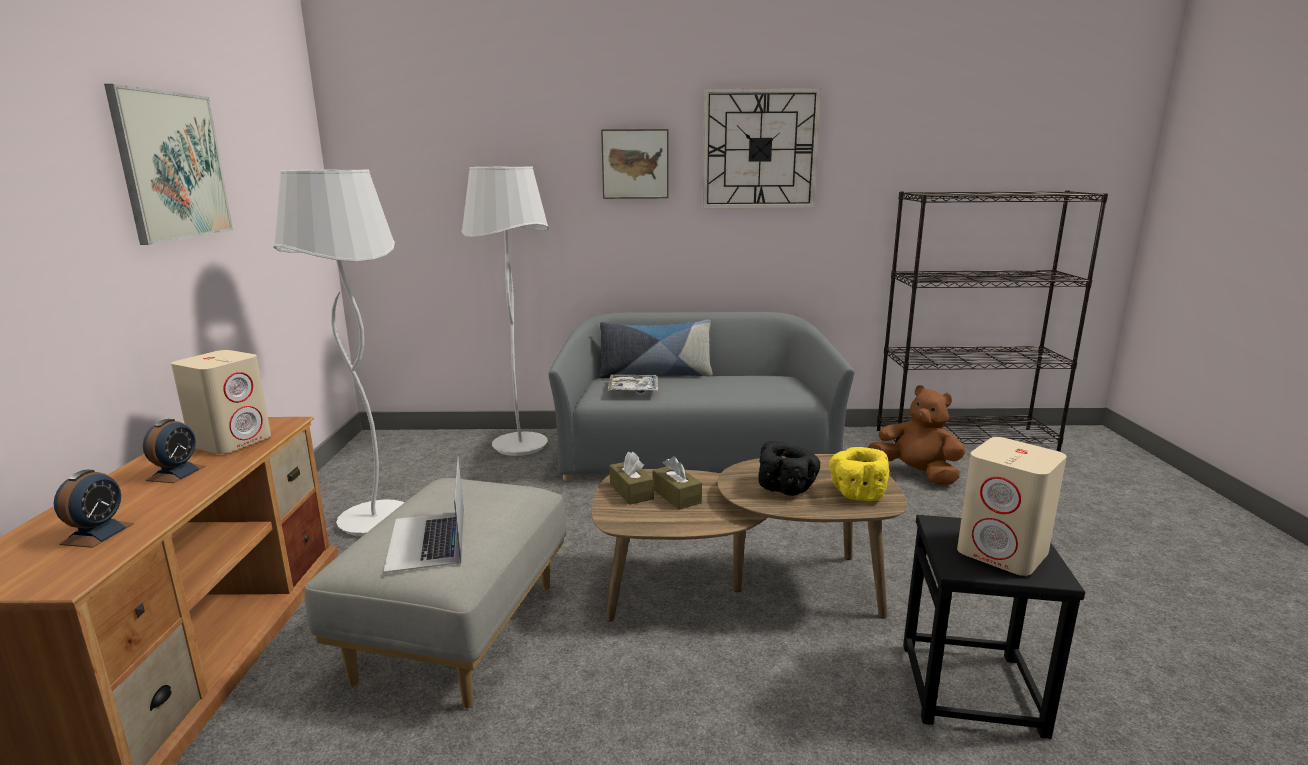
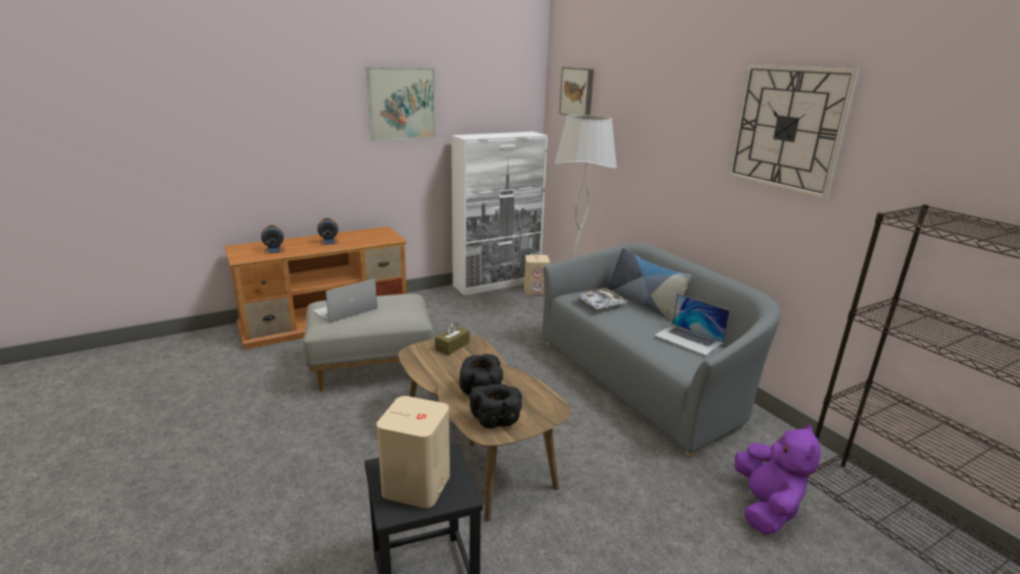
camera: 60 degrees right, 5 degrees up
(232, 441) = (366, 238): beige speaker -> beige speaker (536, 290)
(354, 463) = (497, 283): none -> white cabinet
(374, 521) = (447, 311): white floor lamp -> none
(635, 164) = (689, 126): picture -> picture (578, 92)
(676, 496) = (458, 361): brown tissue box -> none
(754, 379) = (688, 339): none -> laptop
(856, 493) = (496, 419): yellow bowl -> black bowl
(916, 474) = (765, 507): brown plush toy -> purple plush toy

